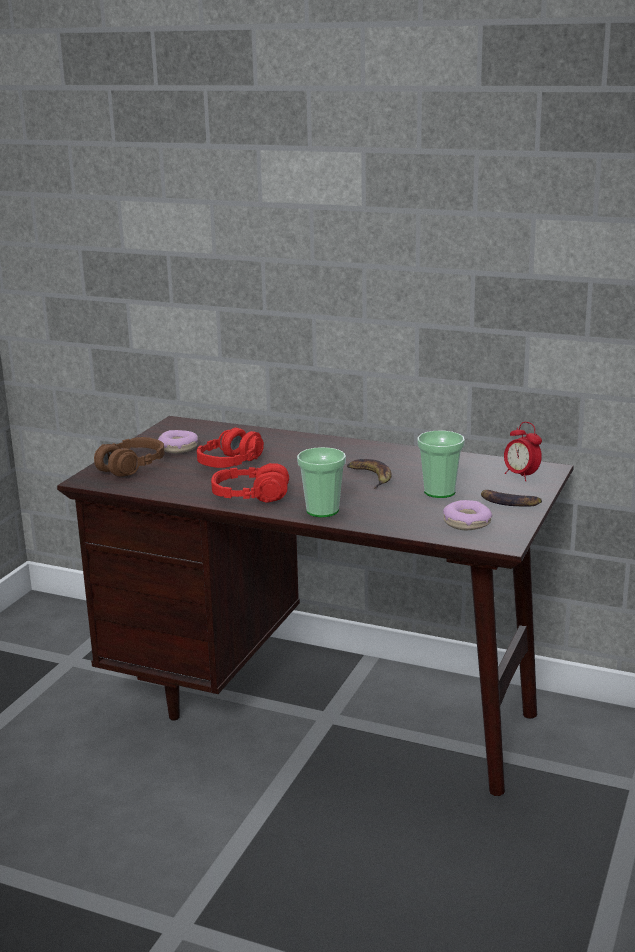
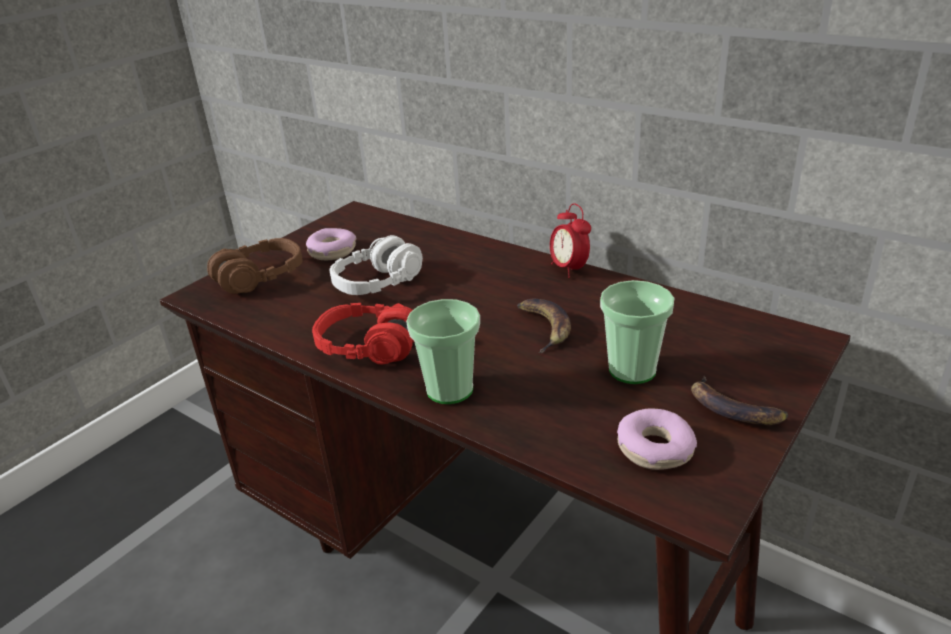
camera: 15 degrees right, 10 degrees up
(230, 463) = (378, 282): red headphones -> white headphones
(521, 476) = (764, 350): alarm clock -> alarm clock (569, 269)

